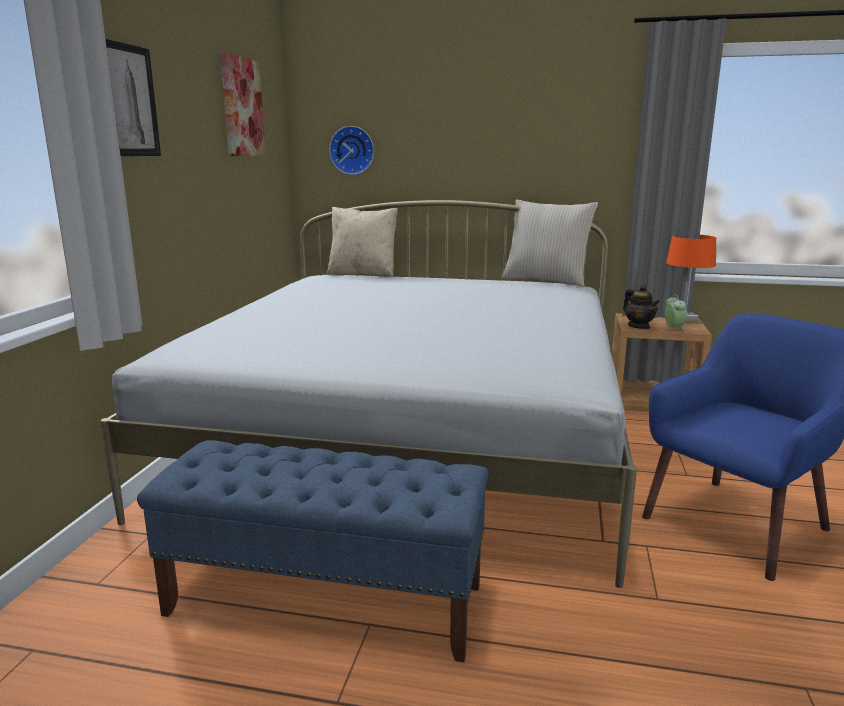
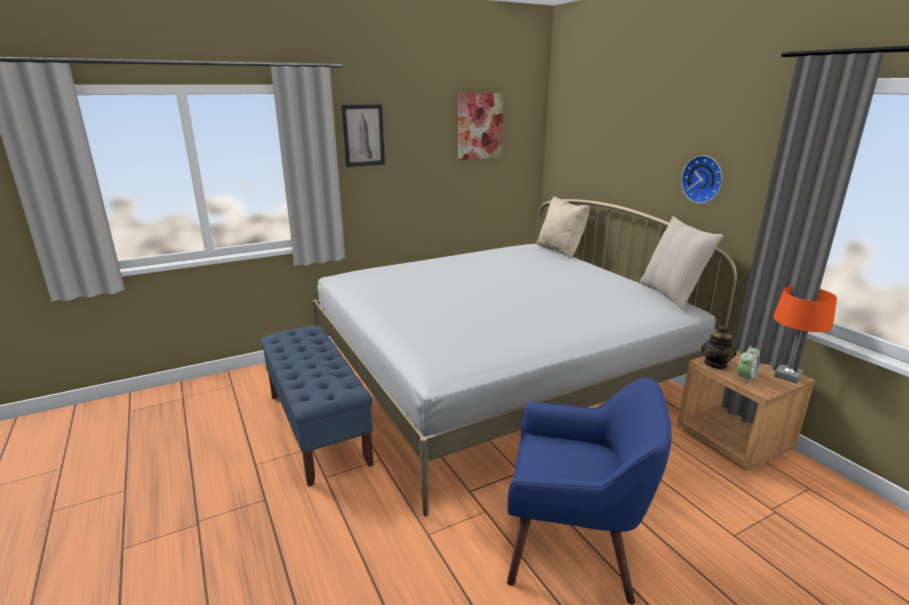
camera: 50 degrees right, 5 degrees up
(352, 150) = (574, 155): wall clock -> wall clock (703, 179)

